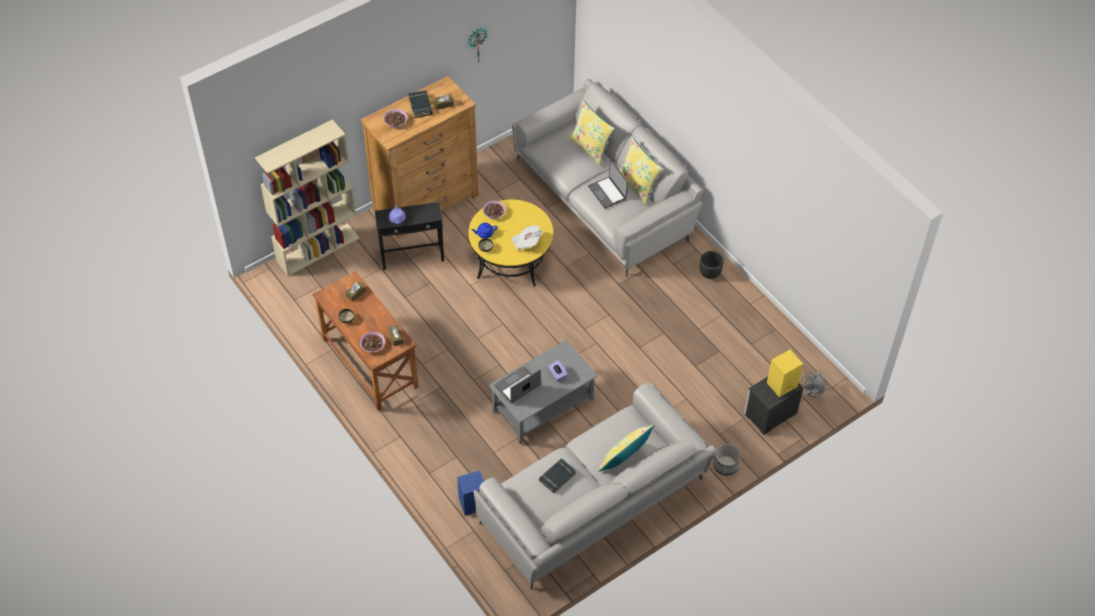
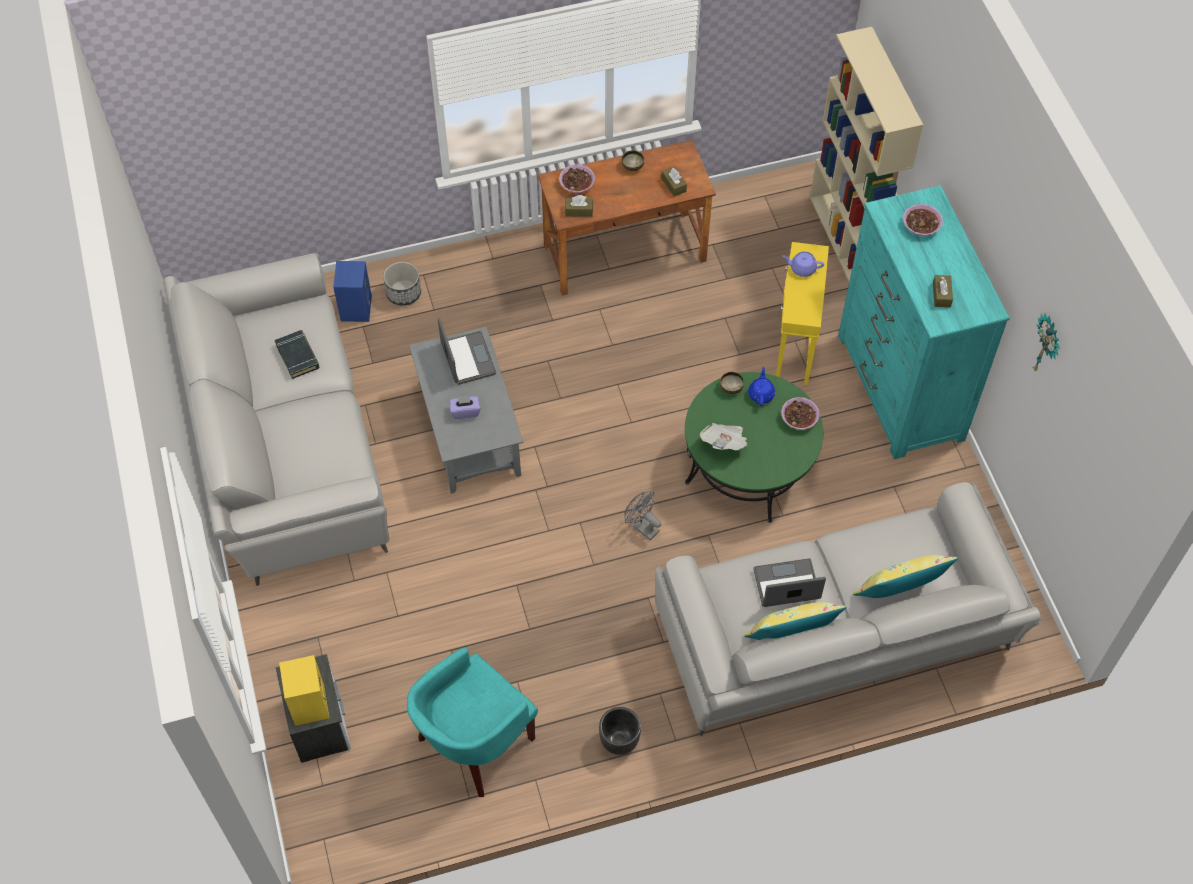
camera: 110 degrees right, 5 degrees up
(412, 257) = (794, 344): black side table -> yellow side table
(420, 106) = (947, 264): black book -> none
(426, 202) = (899, 388): brown dresser -> turquoise dresser
(511, 259) = (748, 467): yellow coffee table -> green coffee table
(624, 461) = (281, 442): yellow pillow -> none
(725, 465) = (262, 625): planter -> planter (403, 293)
(744, 337) = (474, 743): none -> turquoise armchair
(813, 392) = (326, 803): grey fan -> grey fan (642, 527)

